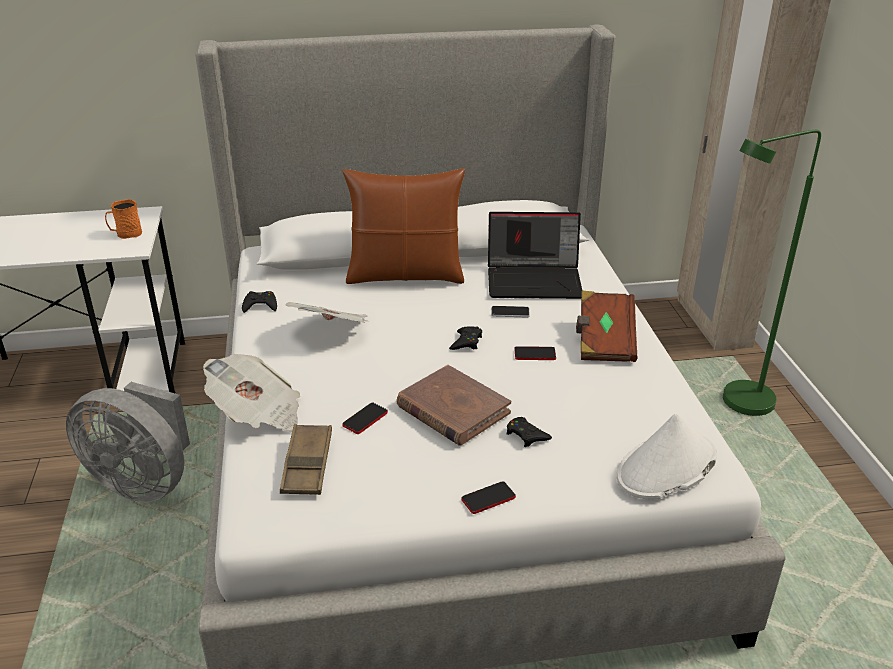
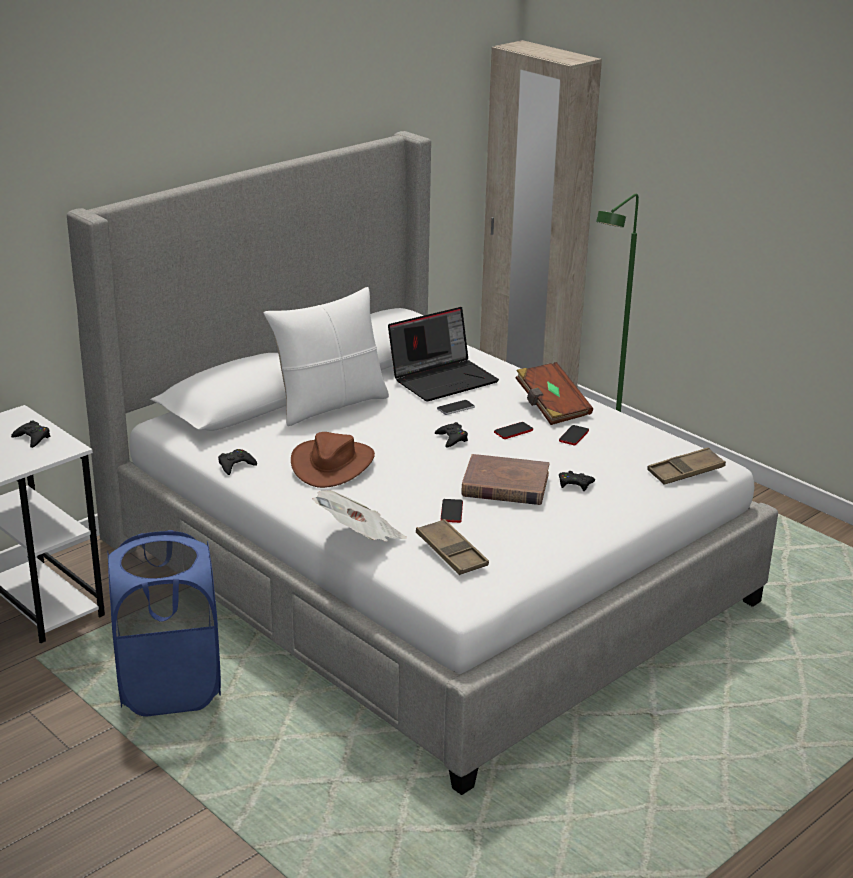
camera: 35 degrees left, 5 degrees down
(125, 234) = (32, 438): orange mug -> black game controller
(144, 482) = (170, 687): grey fan -> blue laundry basket
(333, 331) = (332, 464): newspaper -> brown hat
(405, 275) = (329, 405): brown pillow -> white pillow
(488, 498) = (598, 528): phone -> phone (573, 436)
(666, 467) = (685, 471): white hat -> brown tray

